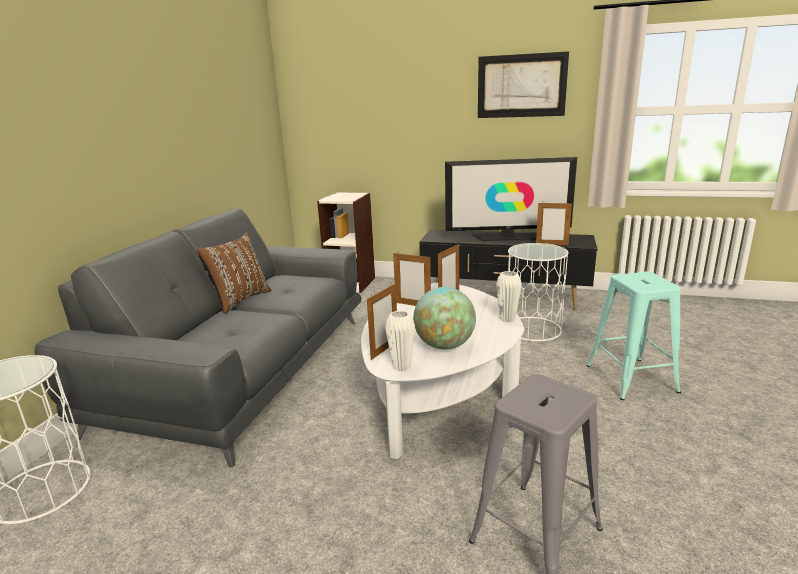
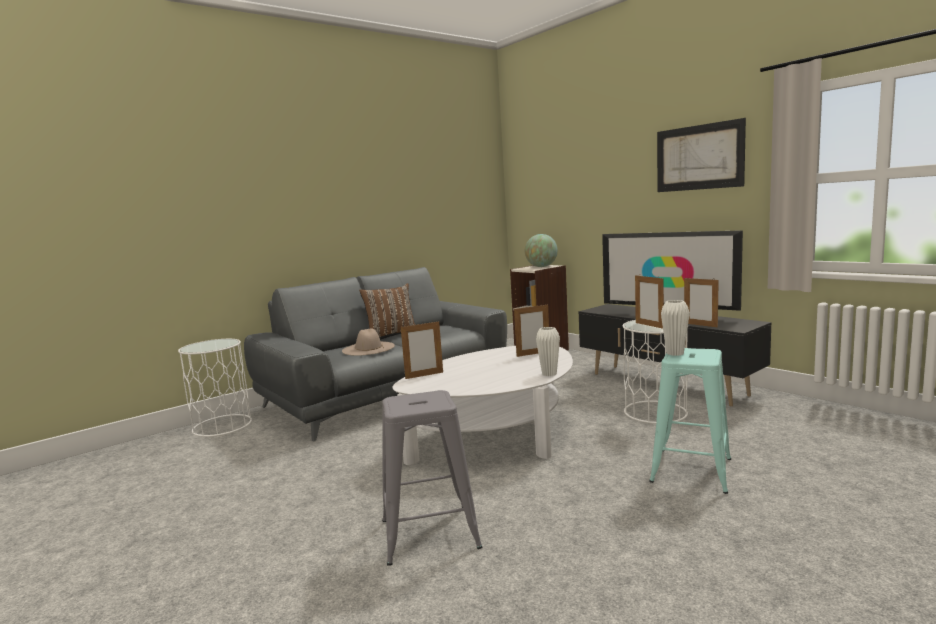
camera: 35 degrees right, 10 degrees down
(244, 325) = (368, 348): none -> beige hat
(401, 367) = (416, 386): white vase -> white vase (675, 353)
(413, 305) = (496, 354): picture frame -> picture frame (649, 325)
(444, 345) = (467, 380): globe -> globe (541, 266)

